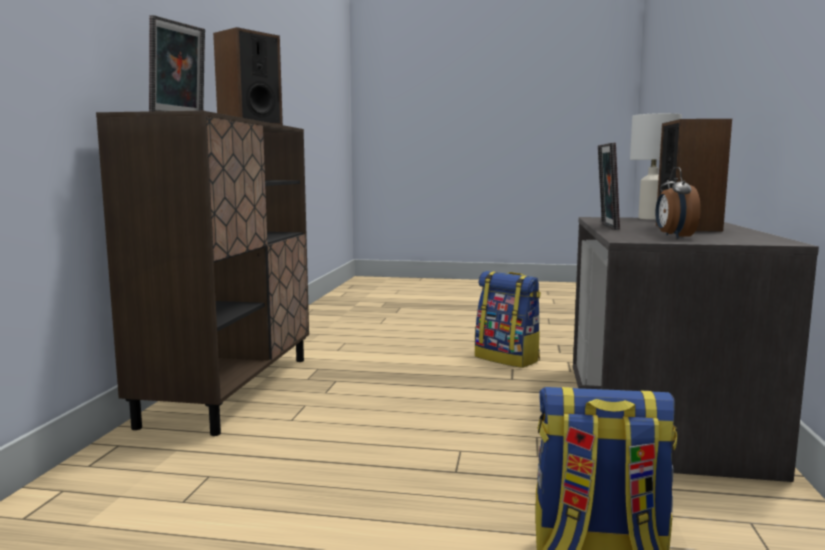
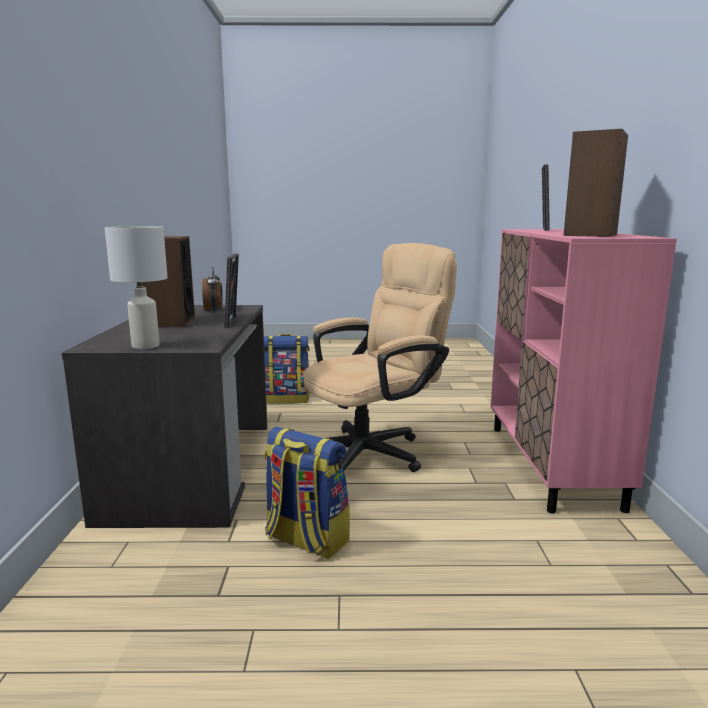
camera: 170 degrees right, 5 degrees up
(231, 389) = (551, 464): brown cabinet -> pink cabinet
(426, 416) = (373, 451): none -> beige office chair

